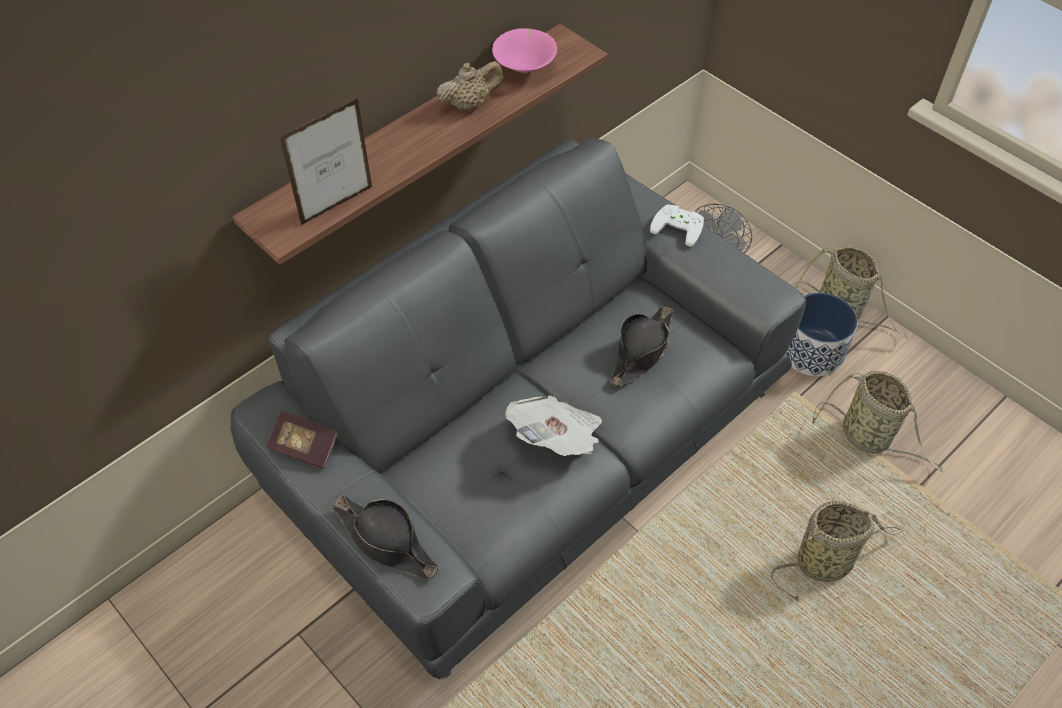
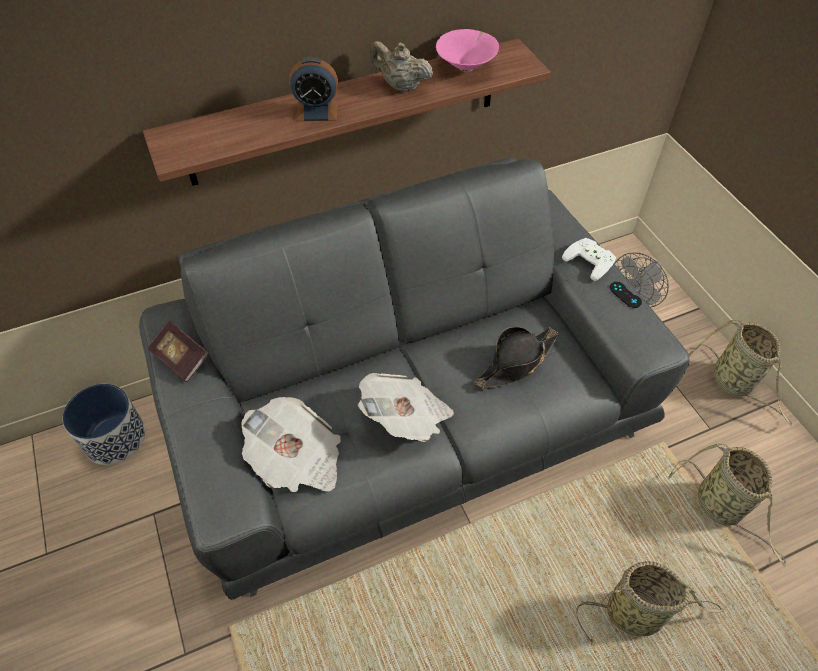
camera: 20 degrees right, 0 degrees up
(337, 205) = (234, 143): picture frame -> none
(386, 541) = (205, 463): black hat -> none
(401, 151) = (317, 111): none -> alarm clock
(466, 512) = (297, 460): none -> newspaper
(470, 104) = (400, 86): beige teapot -> beige teapot turned 150 degrees counterclockwise
(725, 253) = (625, 295): none -> black game controller
(812, 352) = (693, 411): planter -> planter (115, 438)

